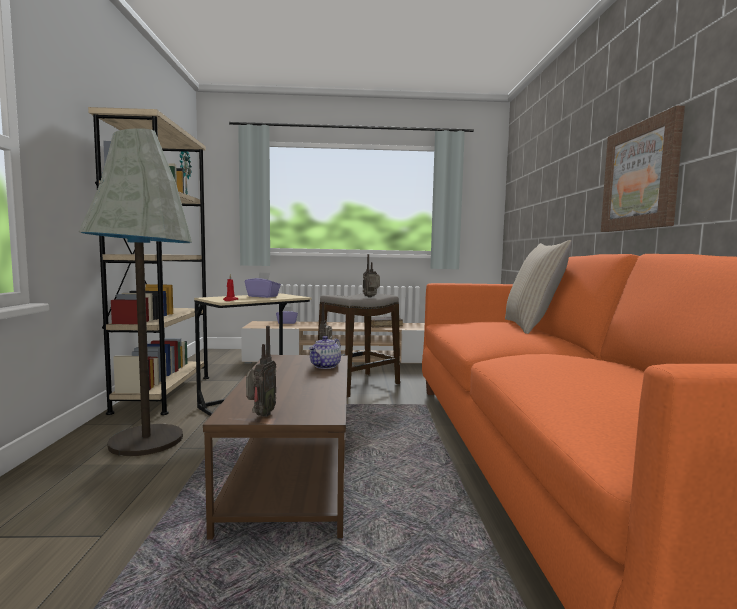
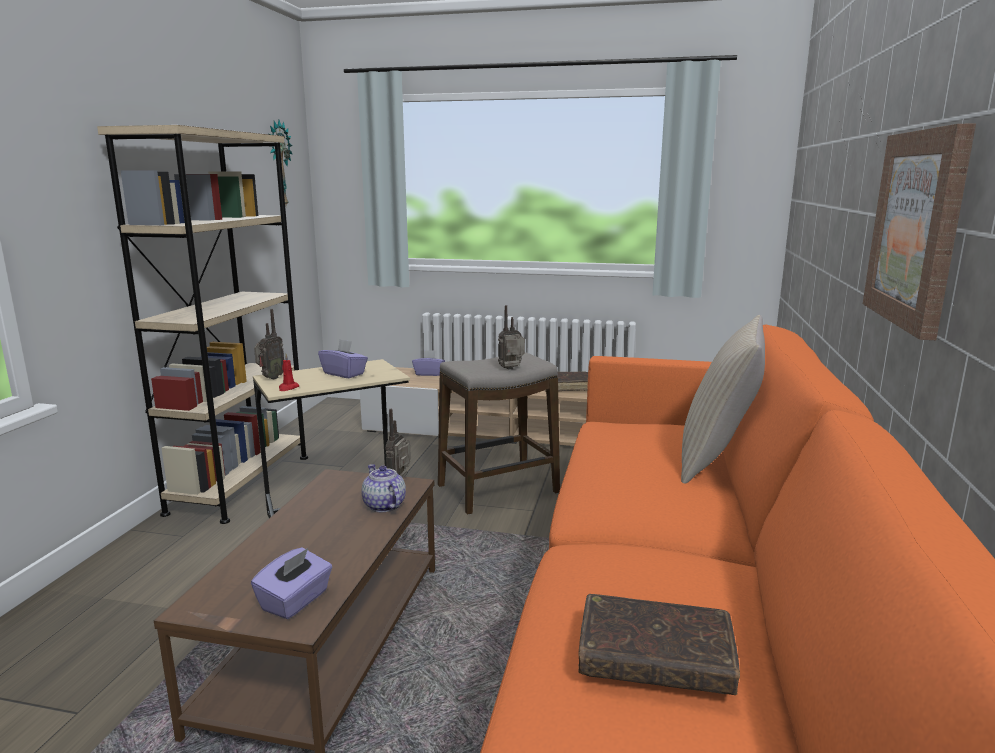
camera: 15 degrees right, 10 degrees up
(146, 441) = (184, 568): grey floor lamp -> none
(260, 415) = (227, 611): radio -> radio (270, 378)
(309, 407) = (295, 601): none -> purple tissue box
(325, 366) = (383, 505): teapot -> teapot turned 105 degrees clockwise
(615, 381) = (655, 658): none -> brown book

